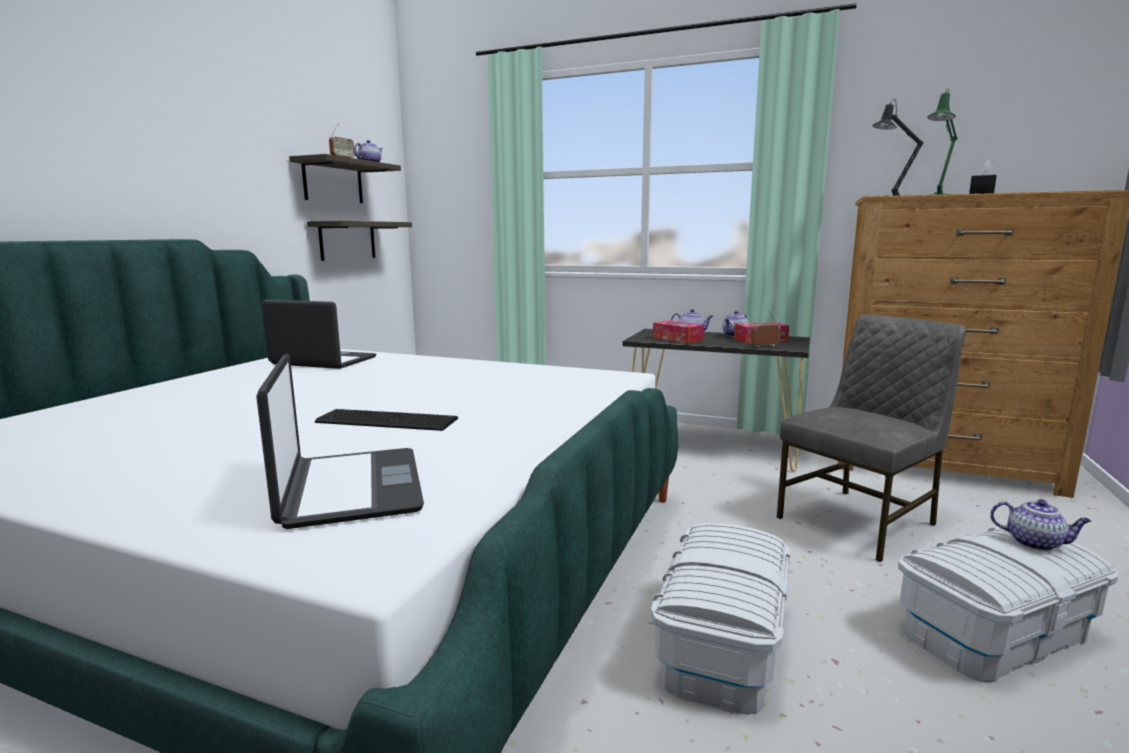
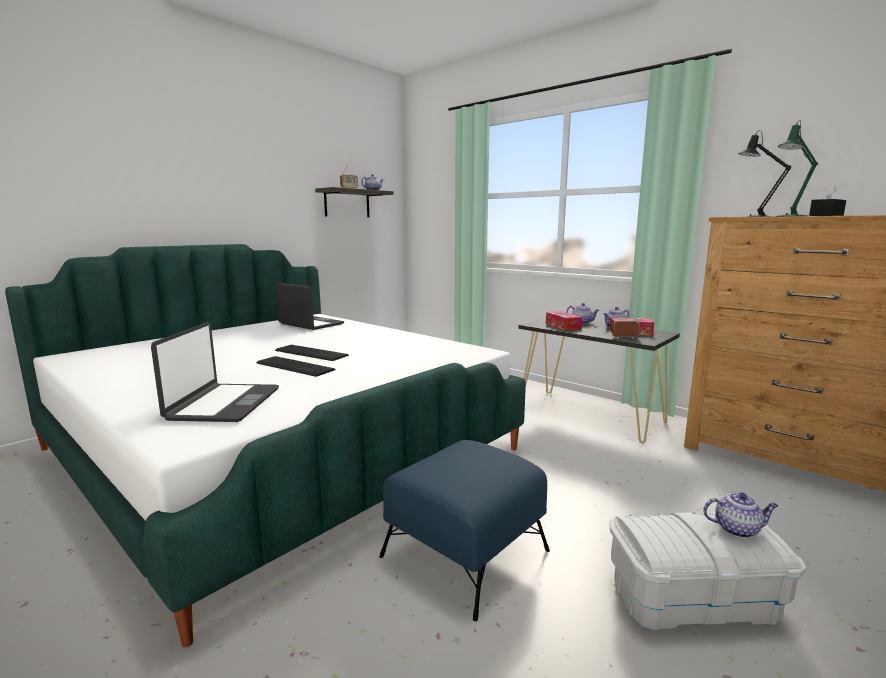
camera: 20 degrees right, 0 degrees up
(347, 240) = (356, 242): shelf -> none
(384, 399) = (311, 352): none -> keyboard
(721, 645) = (466, 553): white storage box -> blue ottoman
(860, 521) = (661, 491): grey chair -> none
(1035, 543) = (737, 529): teapot -> teapot turned 45 degrees counterclockwise

